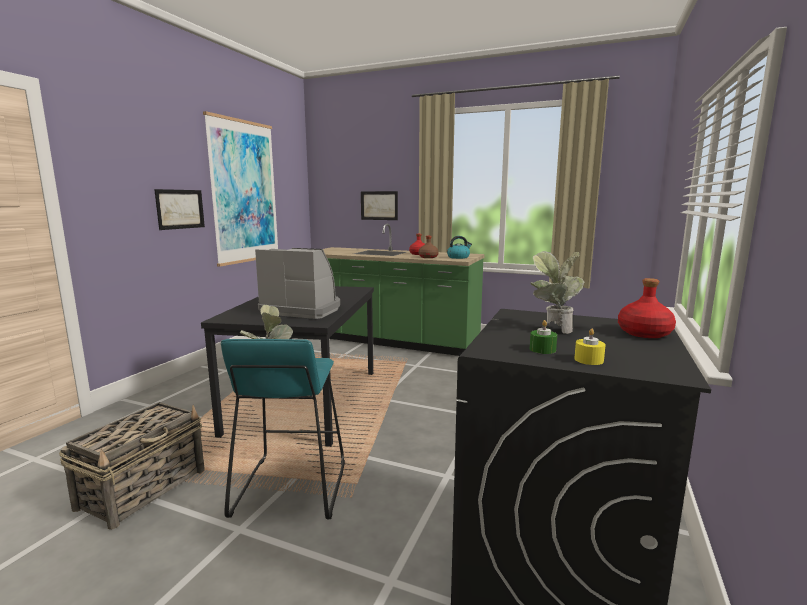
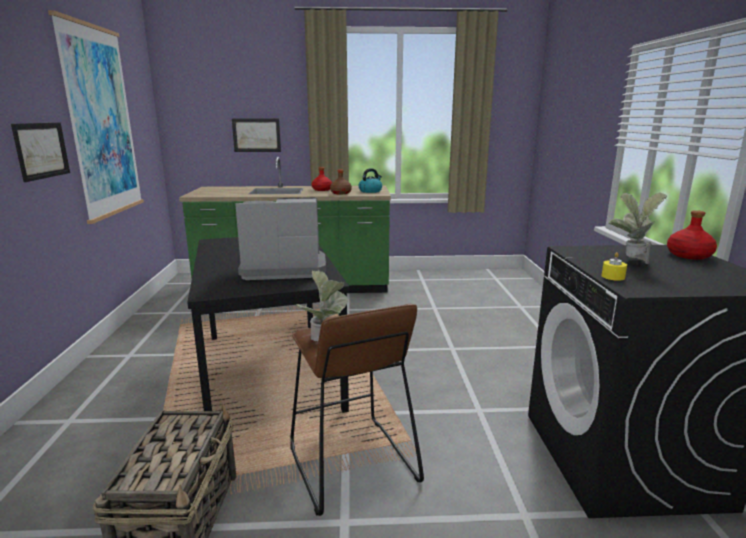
camera: 25 degrees left, 5 degrees up
(290, 487) = (351, 464): turquoise stool -> brown stool
(542, 349) = (664, 281): green candle -> none
(588, 360) = (709, 285): yellow candle -> yellow candle (613, 277)

